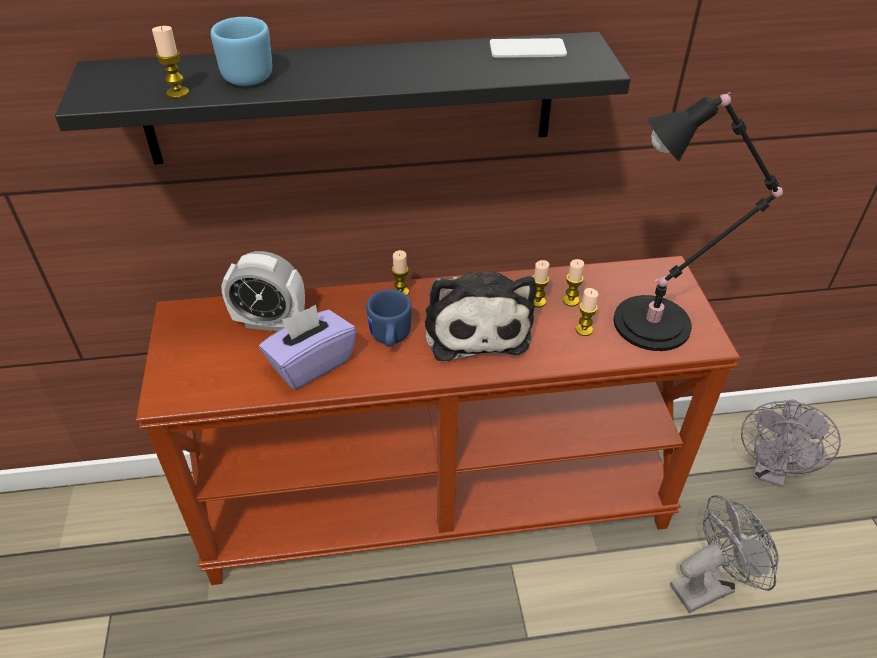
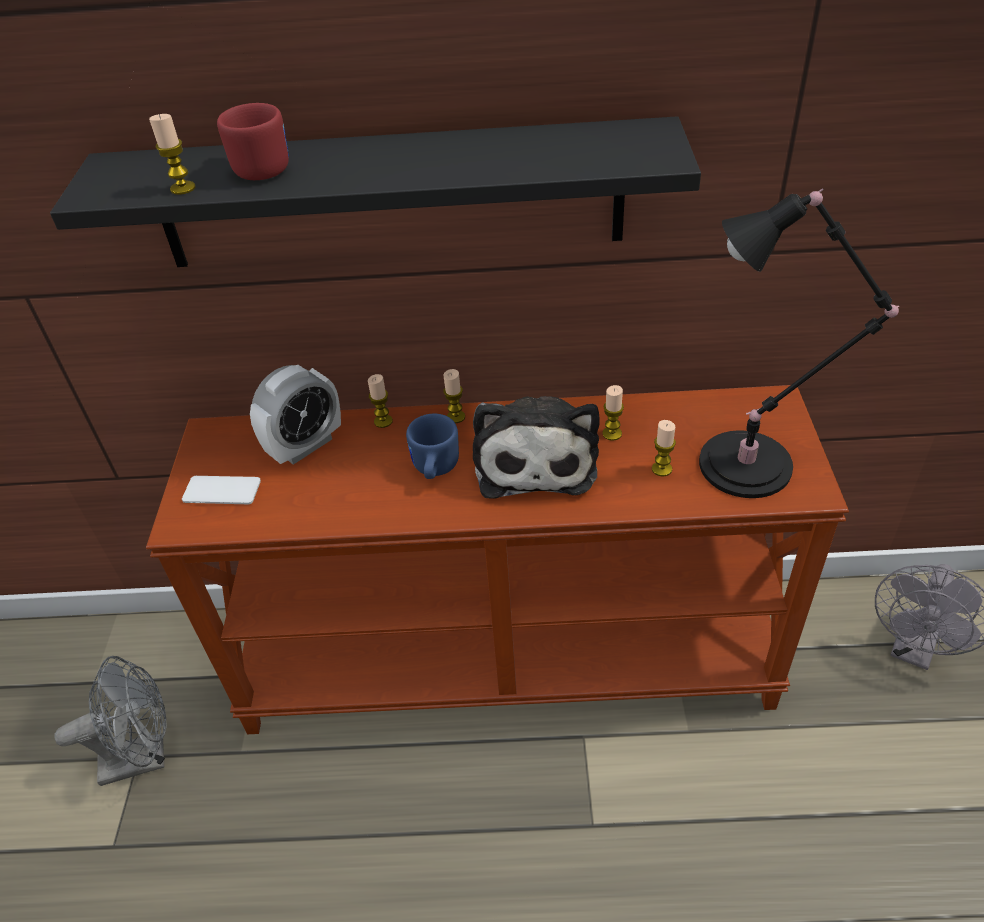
camera: 10 degrees right, 0 degrees up
(243, 74) = (258, 168): blue mug -> red mug
(270, 322) = (305, 446): alarm clock -> alarm clock turned 60 degrees counterclockwise
(311, 363) = (342, 494): purple tissue box -> none
(527, 50) = (586, 138): phone -> phone (222, 491)
(570, 300) = (651, 434): candle -> candle (383, 421)
(709, 584) = (819, 780): grey fan -> grey fan (144, 756)

